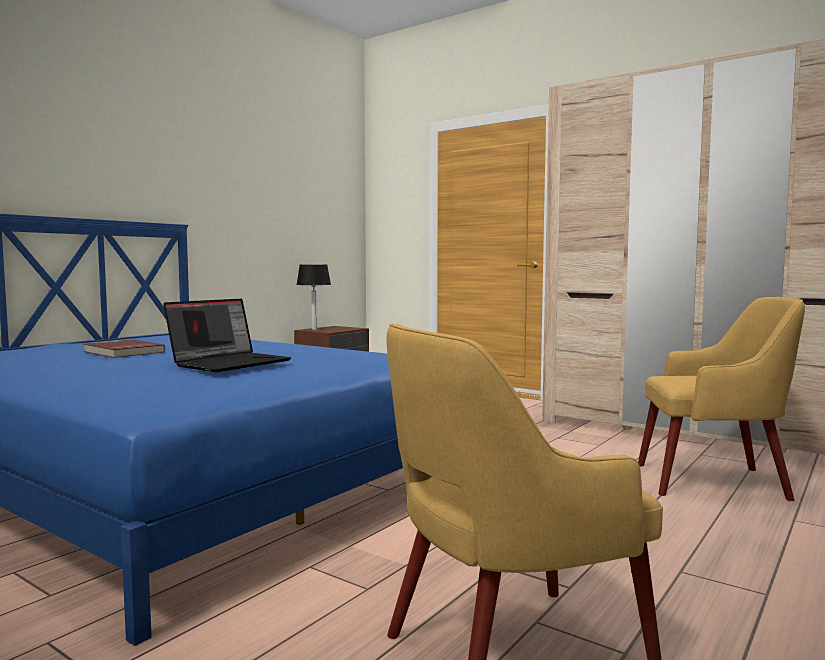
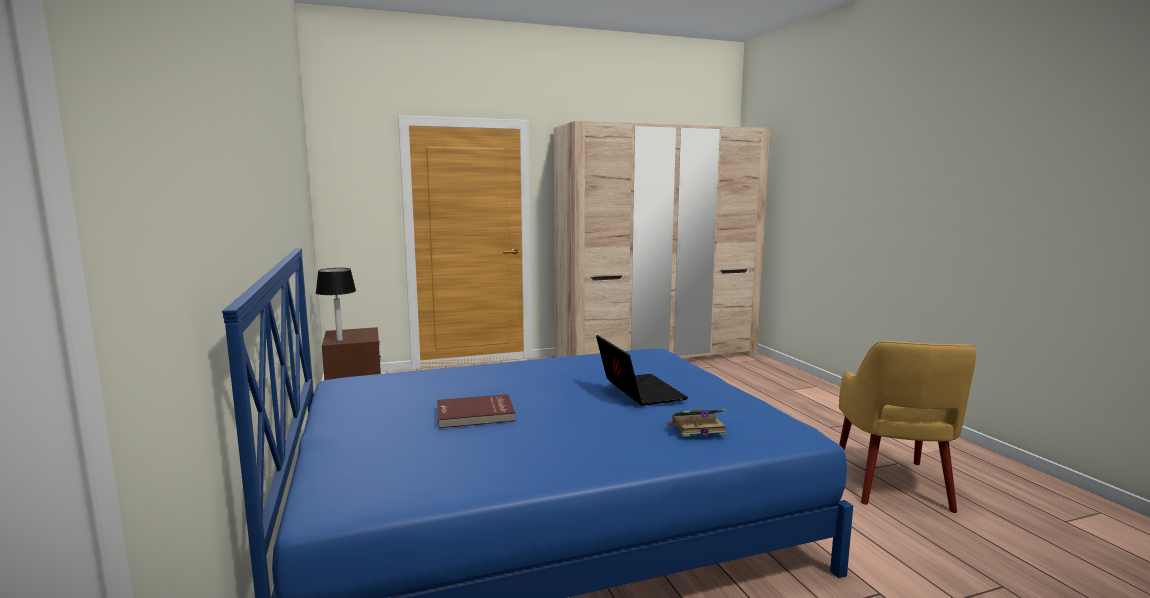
camera: 55 degrees left, 5 degrees up
(117, 380) = (697, 428): none -> book
(715, 481) = (731, 382): yellow armchair -> none

